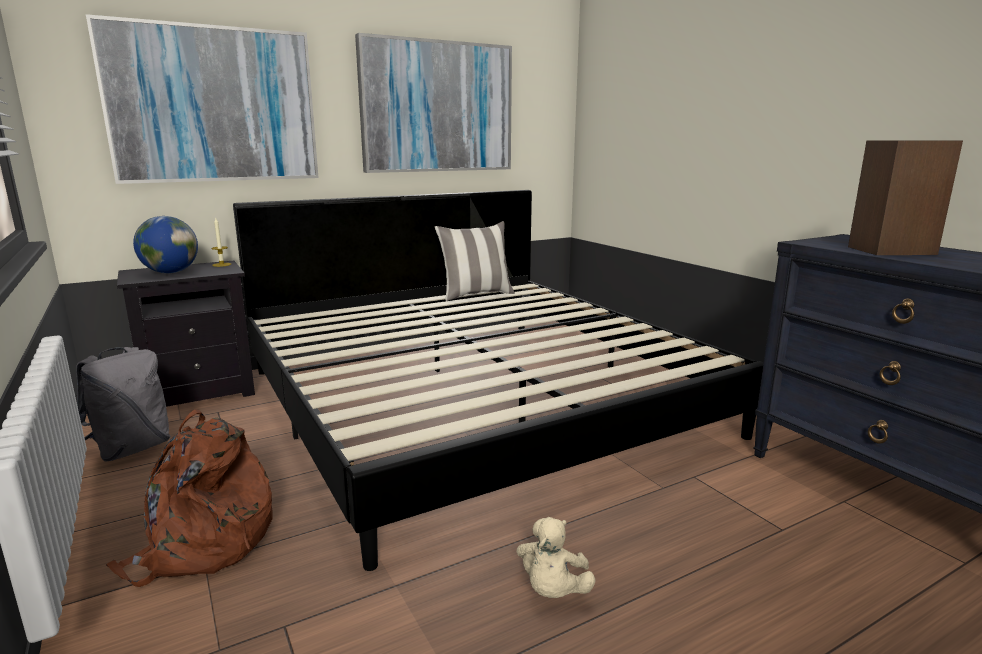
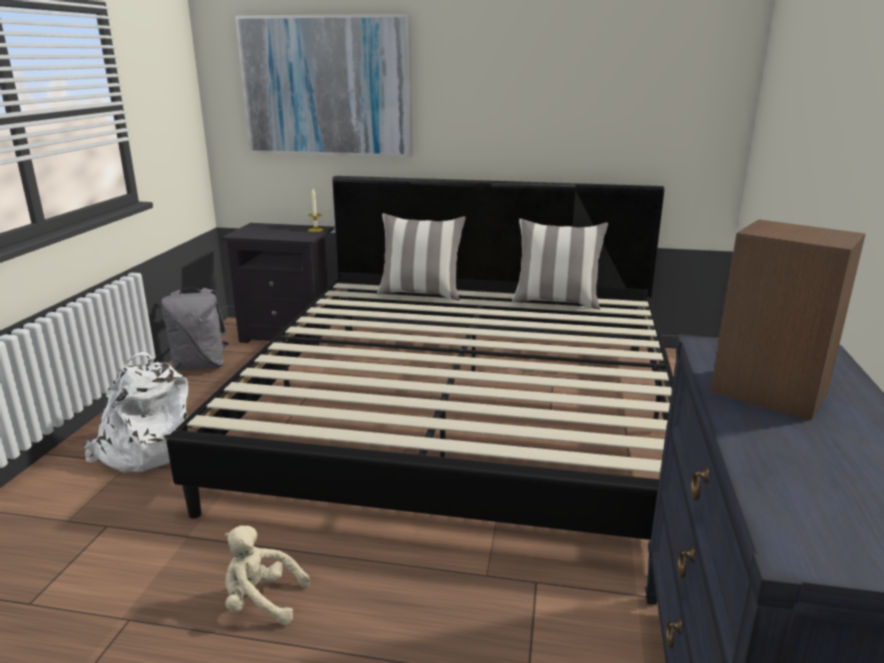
camera: 40 degrees right, 5 degrees up
(170, 272) = (271, 231): globe -> none
(203, 544) = (145, 451): brown backpack -> white backpack
(357, 311) = (421, 293): none -> pillow
(437, 107) = (551, 84): picture -> none
(553, 590) = (261, 601): beige plush toy -> beige plush toy turned 45 degrees clockwise

